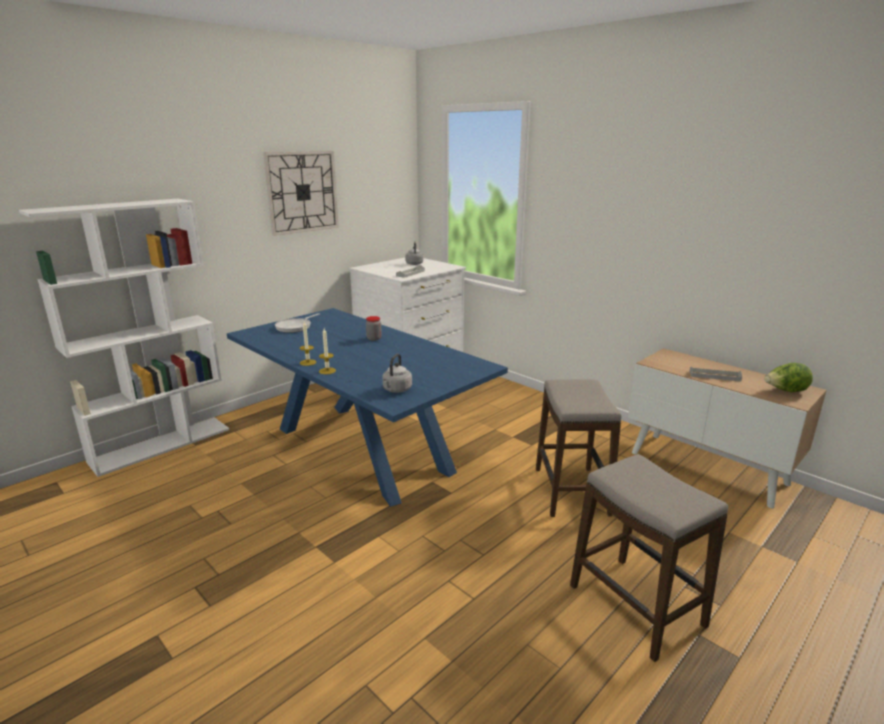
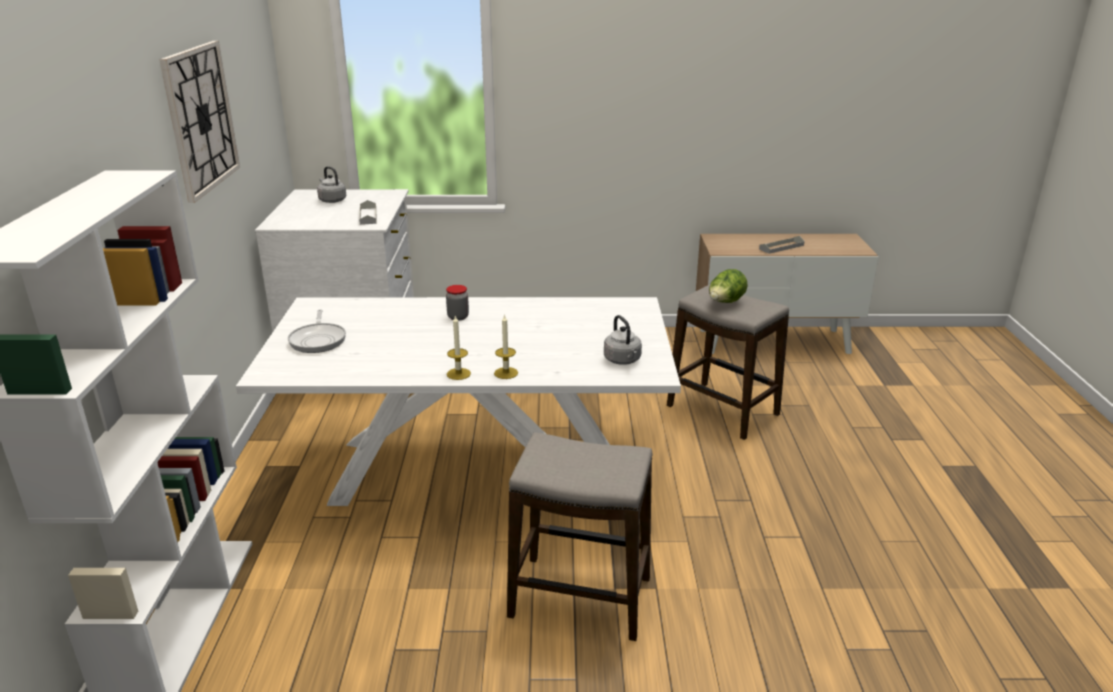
camera: 45 degrees left, 5 degrees up
(363, 449) = (476, 473): blue dining table -> white dining table
(636, 606) = (890, 471): stool -> stool (580, 598)
(785, 391) = (841, 244): lettuce -> lettuce (725, 303)

